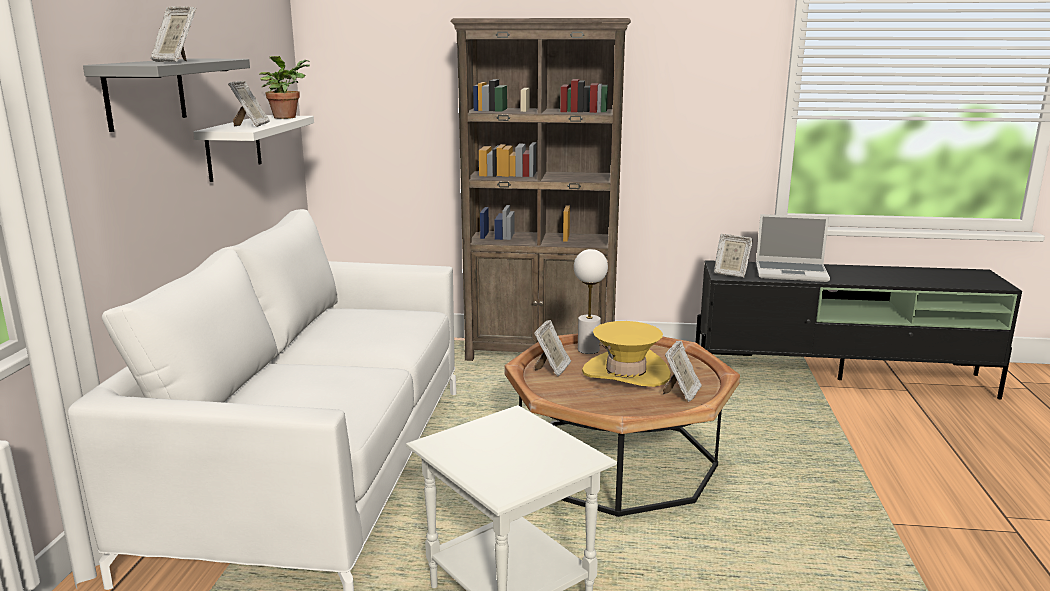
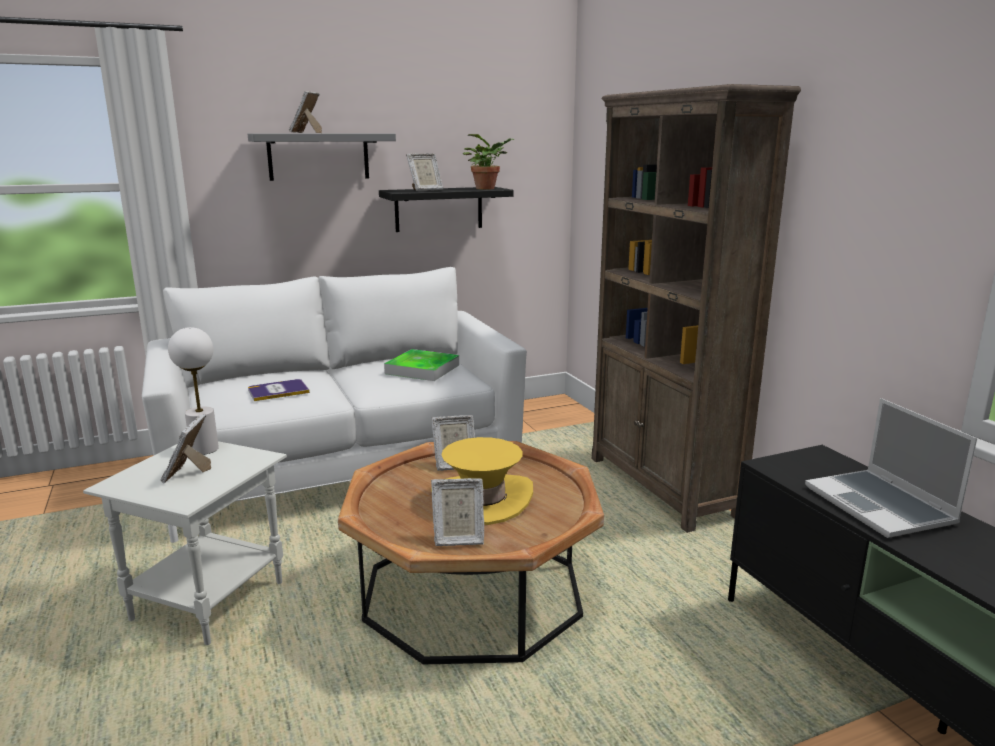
camera: 60 degrees right, 0 degrees up
(233, 147) = (439, 209): white shelf -> black shelf
(329, 385) = (278, 391): none -> book
(373, 319) = (422, 369): none -> tray
(588, 350) = (523, 469): white table lamp -> white table lamp (204, 449)
(730, 273) = (790, 467): picture frame -> picture frame (187, 474)

